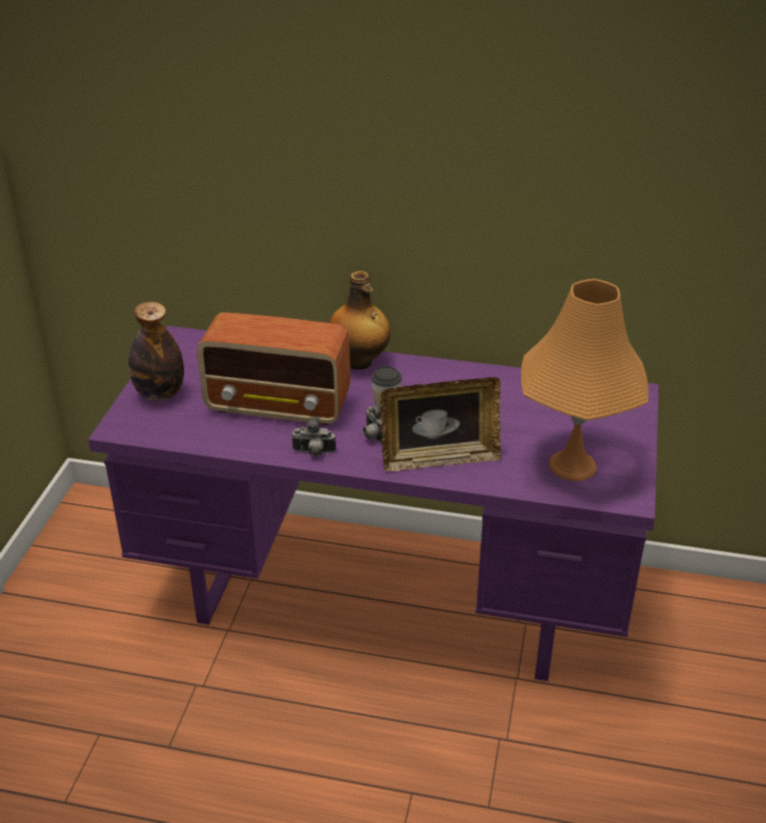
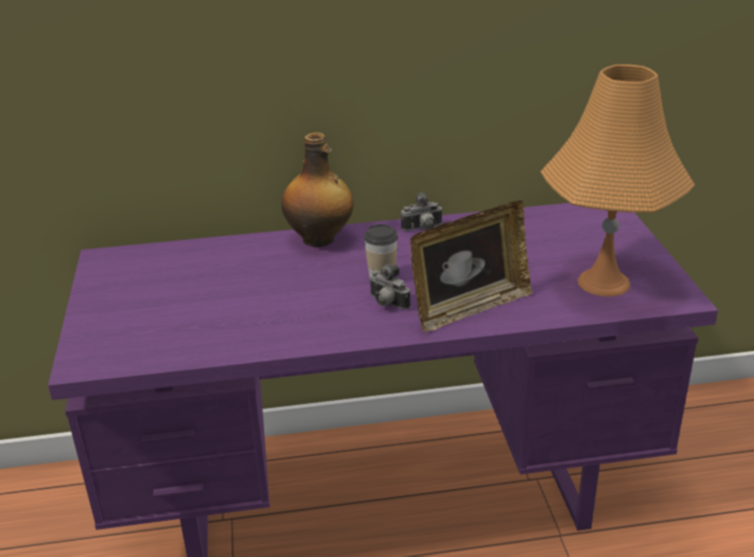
camera: 20 degrees left, 5 degrees down
(160, 394) = (112, 317): bottle -> none
(279, 406) = (261, 298): radio -> none
(313, 453) = (331, 334): camera -> camera (423, 229)

